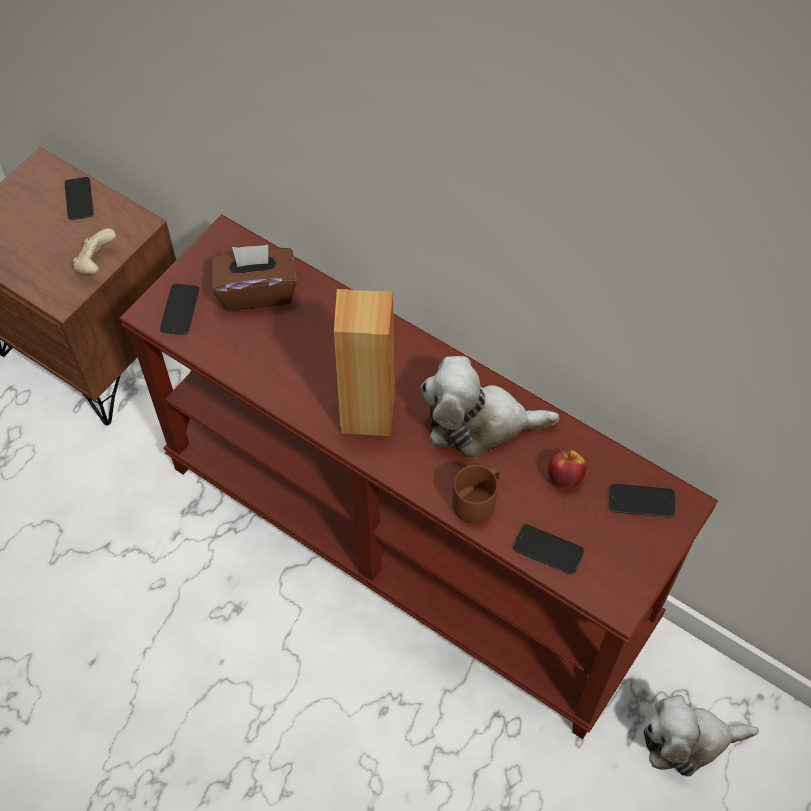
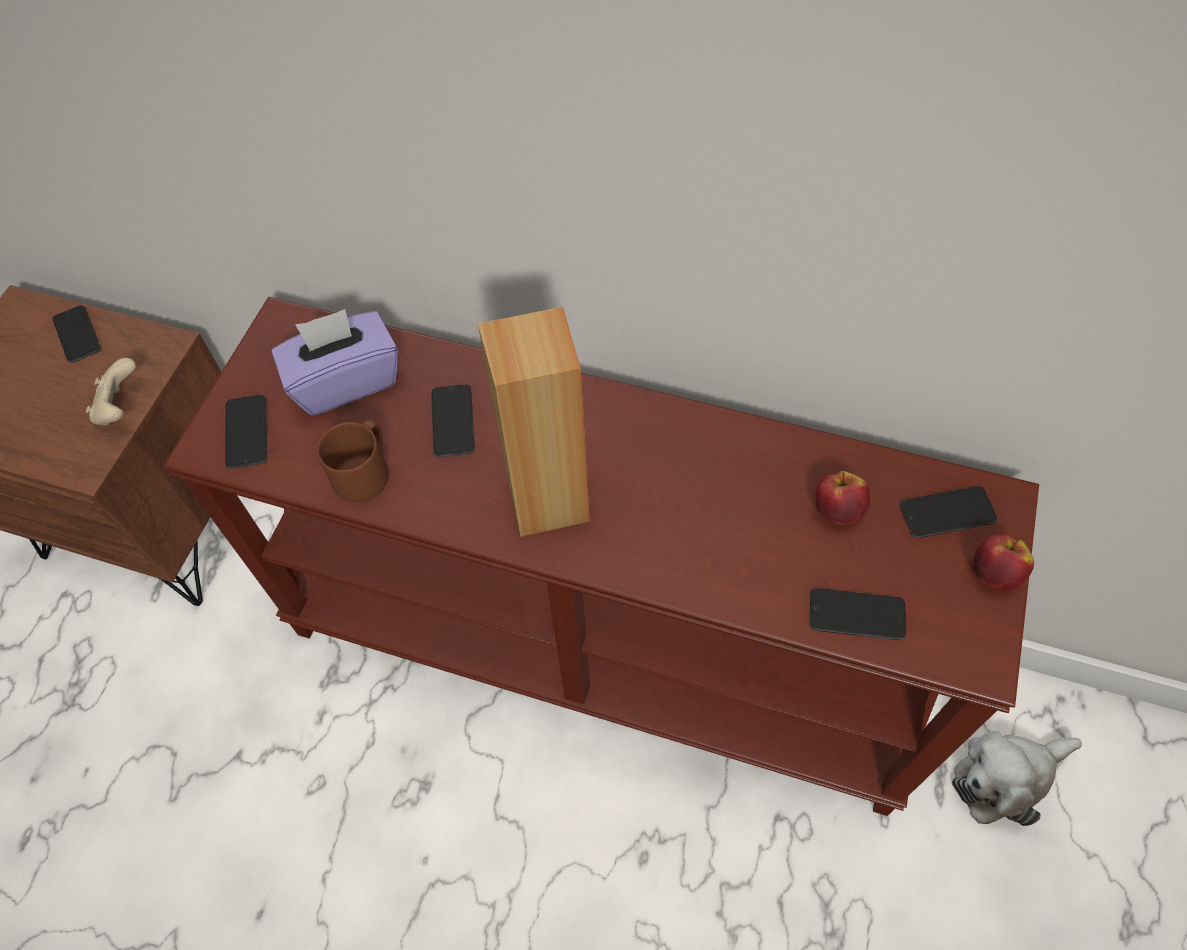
camera: 15 degrees left, 0 degrees up
(257, 291) = (345, 380): brown tissue box -> purple tissue box
(321, 341) = (453, 421): none -> phone
(477, 501) = (737, 576): brown mug -> brown mug (365, 472)
(479, 423) = (698, 471): plush toy -> none
(655, 550) = (994, 573): none -> apple

